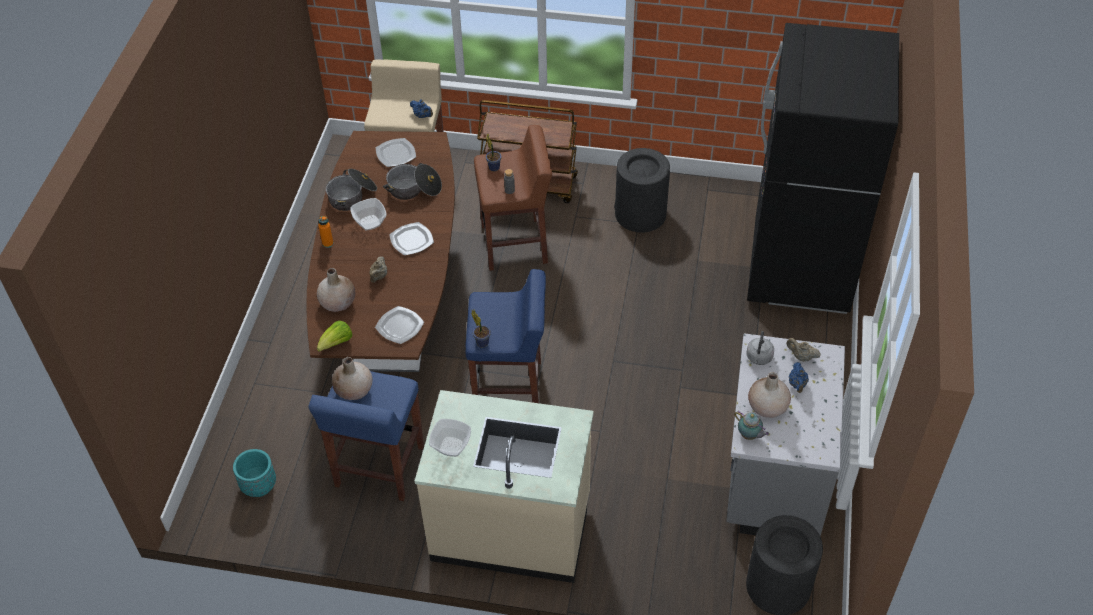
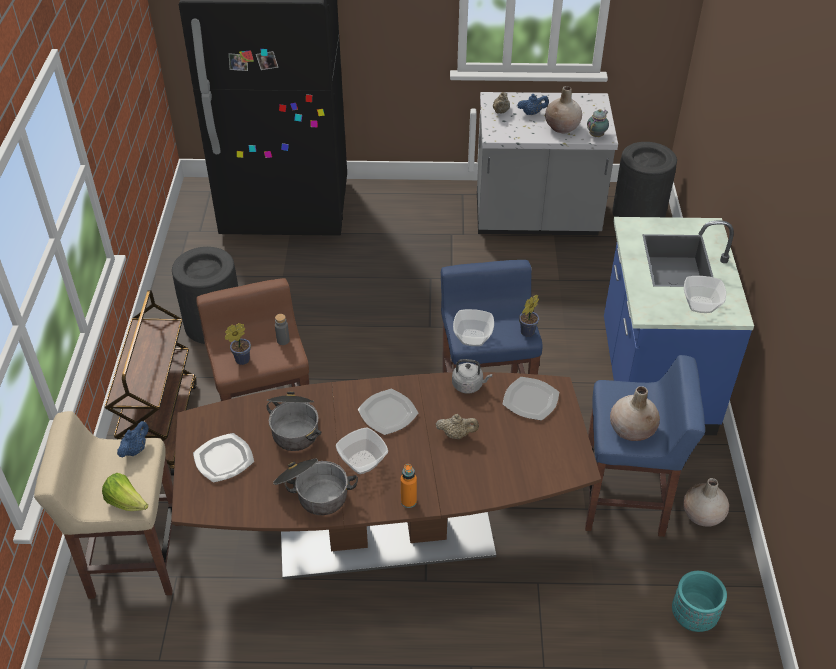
camera: 100 degrees left, 5 degrees down
(337, 343) = (575, 455): lettuce -> lettuce (127, 502)
(338, 302) = (509, 468): beige vase -> beige vase (702, 515)
(483, 305) = (473, 338): none -> bowl
(511, 528) = (653, 379): beige counter -> blue counter
(758, 358) = (509, 133): grey kettle -> grey kettle (469, 385)

